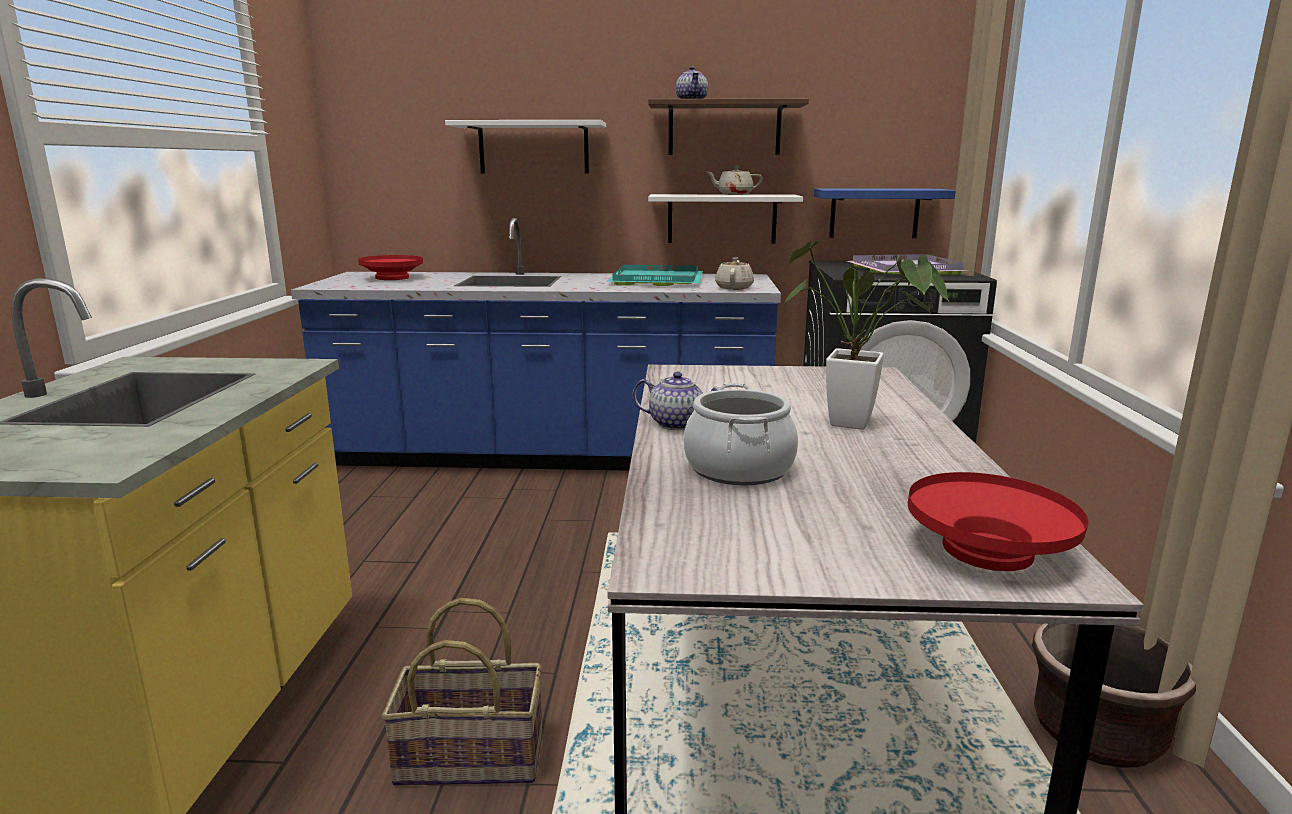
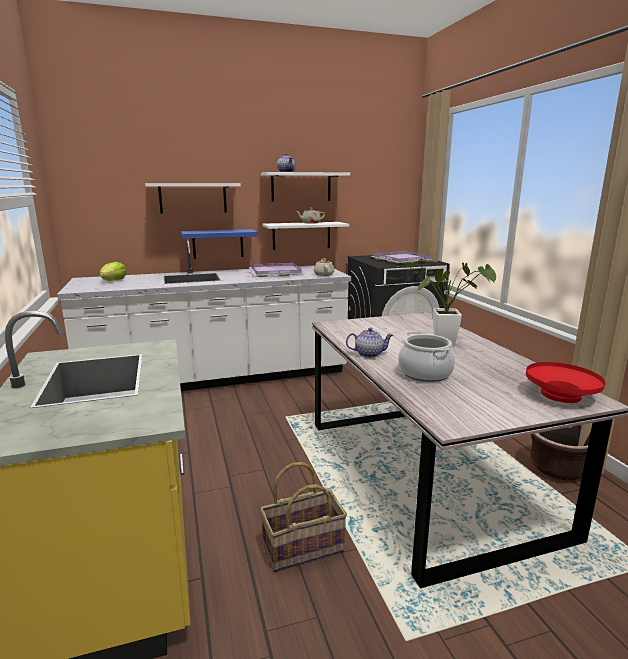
camera: 20 degrees left, 0 degrees up
(392, 278) = (113, 281): red bowl -> lettuce
(550, 456) = (219, 378): blue counter -> white counter
(658, 280) = (276, 272): turquoise tray -> purple tray
(724, 129) = (301, 187): brown shelf -> white shelf
(874, 213) = (377, 230): blue shelf -> blue shelf (218, 244)

